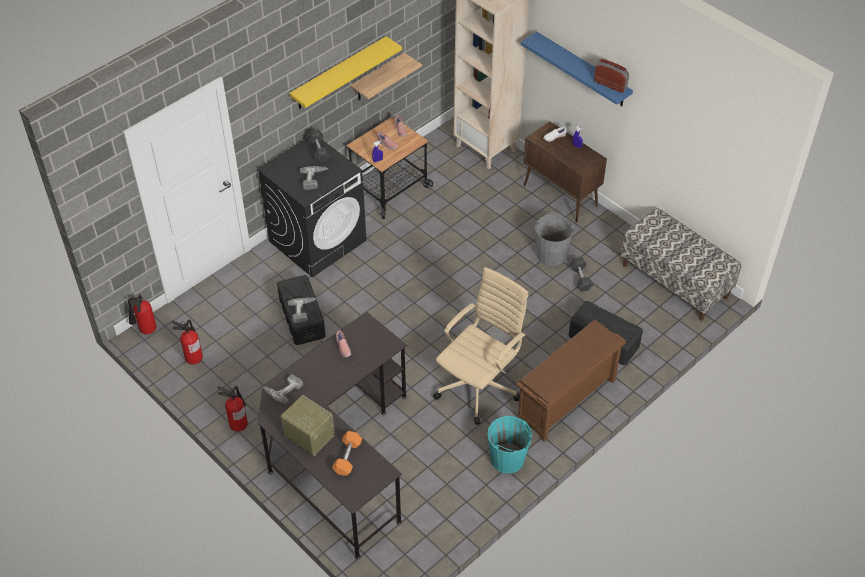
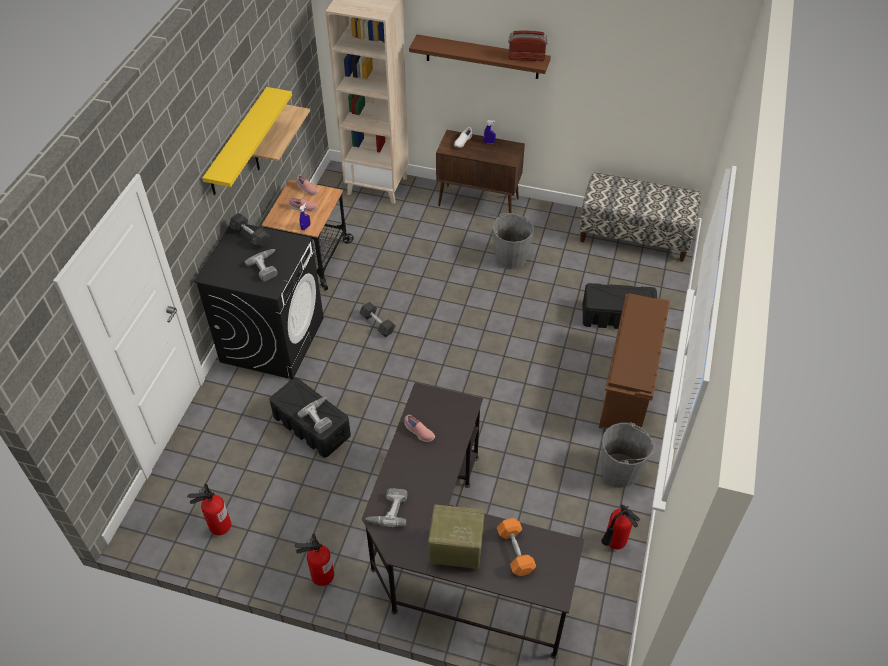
camera: 30 degrees left, 0 degrees up
(145, 330) = (140, 522): fire extinguisher -> fire extinguisher (613, 544)
(479, 385) = (539, 411): beige office chair -> none
(507, 459) = (620, 471): turquoise bucket -> grey bucket
(580, 278) = (553, 268): grey dumbbell -> grey dumbbell (377, 324)
(582, 70) = (482, 57): blue shelf -> brown shelf

